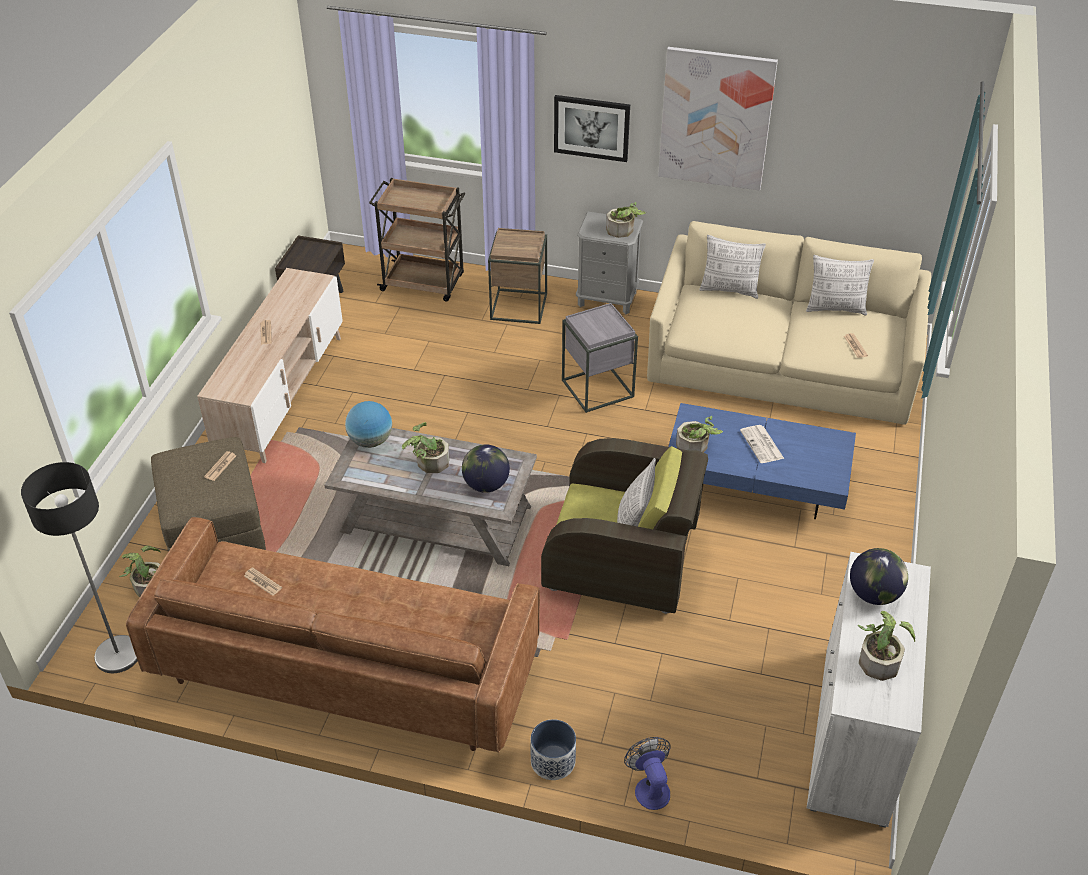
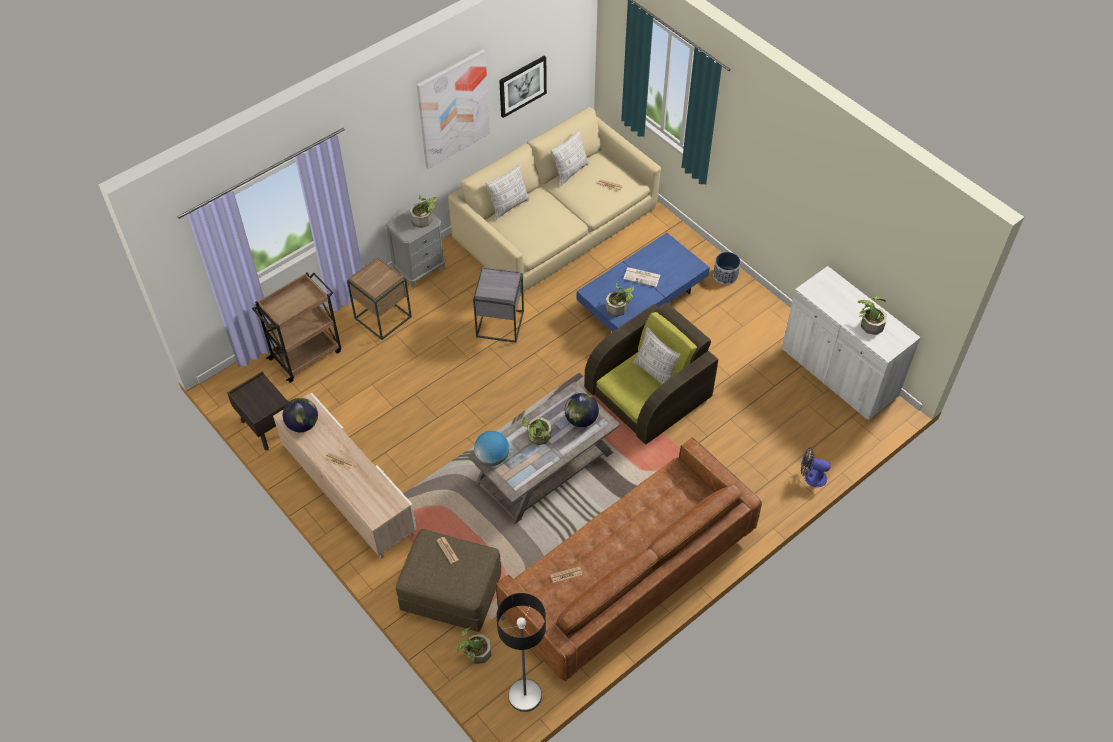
camera: 55 degrees left, 10 degrees up
(552, 761) = (766, 510): planter -> planter (725, 276)
(591, 127) = (377, 168): picture -> picture (522, 86)
(874, 594) = (829, 299): globe -> globe (303, 424)

